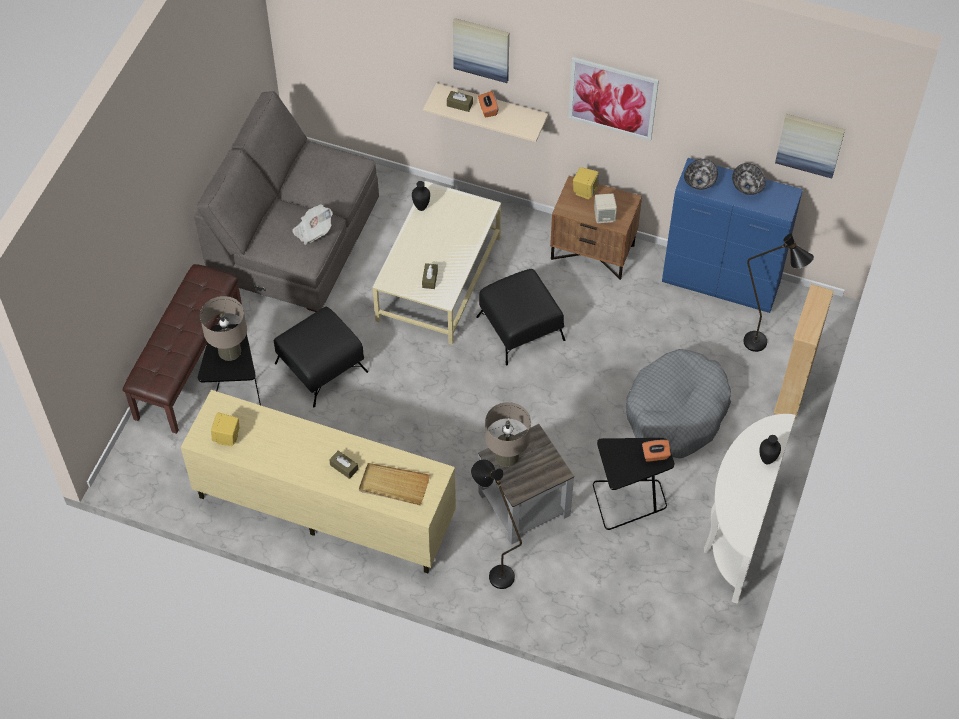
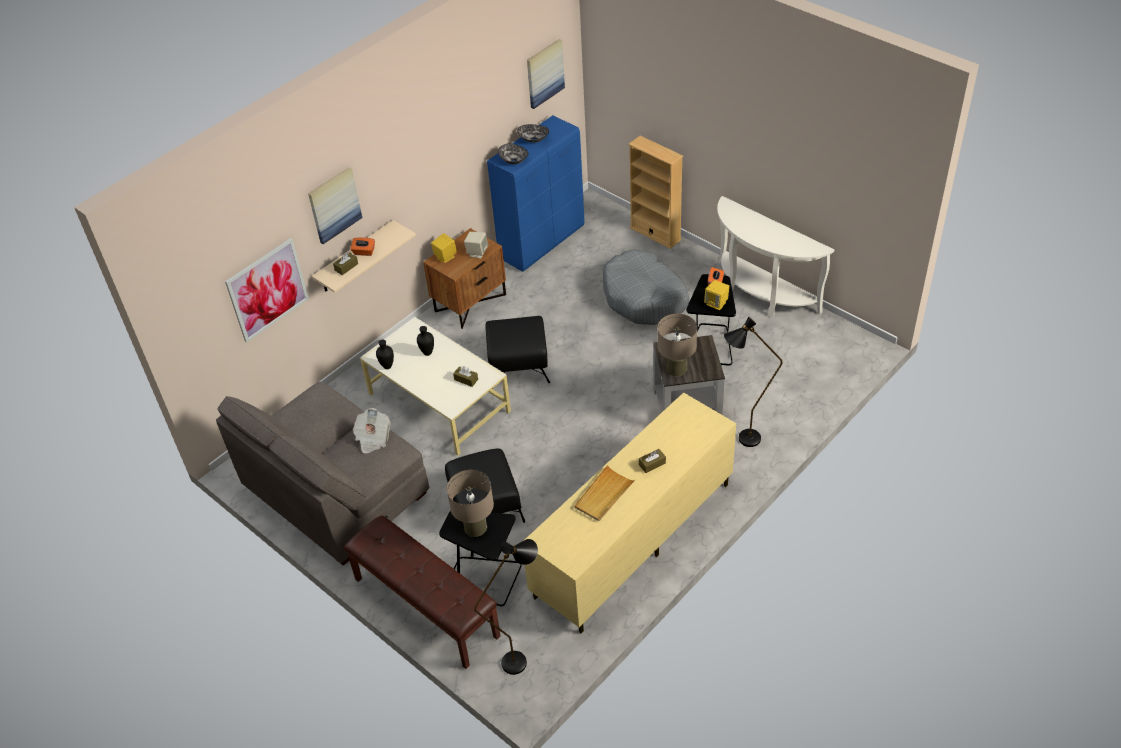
camera: 65 degrees left, 10 degrees down
(227, 437) = (582, 541): yellow speaker -> yellow speaker (716, 303)
(394, 485) = (685, 435): beige tray -> beige tray (604, 495)
(612, 98) = (428, 158): picture -> picture (267, 290)
(763, 346) = (609, 237): black floor lamp -> black floor lamp (522, 658)
(766, 460) = (755, 219): black vase -> black vase (427, 353)

